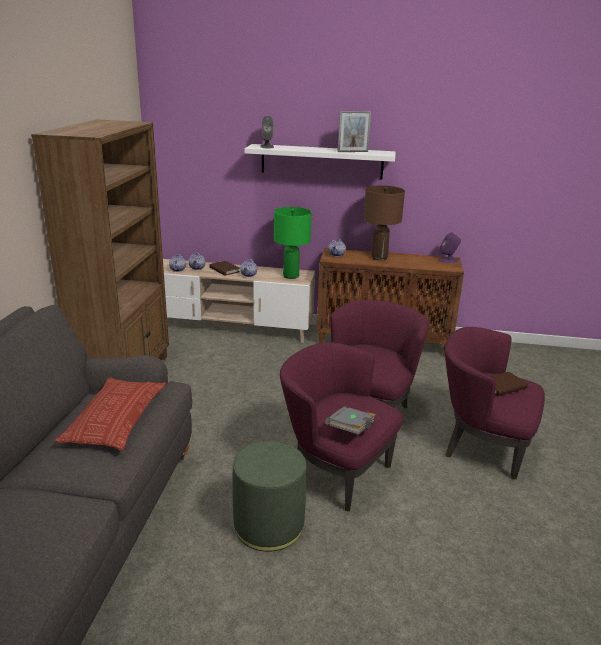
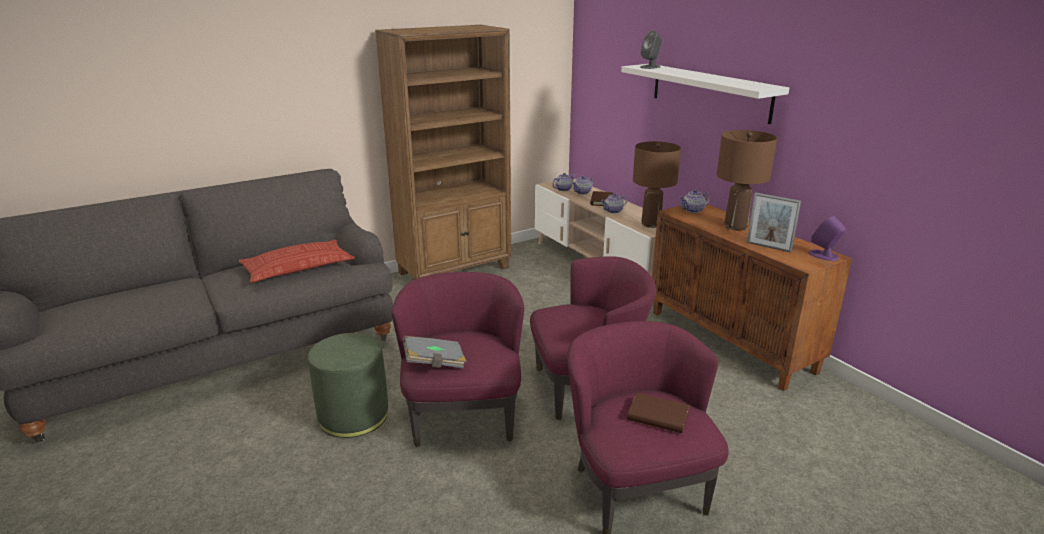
camera: 50 degrees right, 0 degrees up
(291, 276) = (650, 224): green table lamp -> brown table lamp
(352, 152) = (725, 81): picture frame -> picture frame (768, 247)

